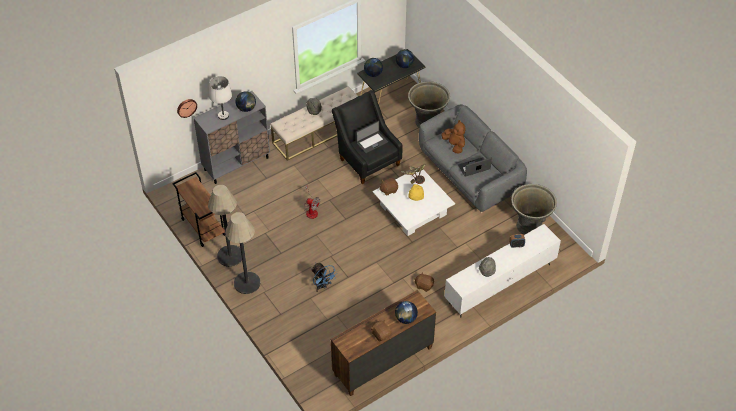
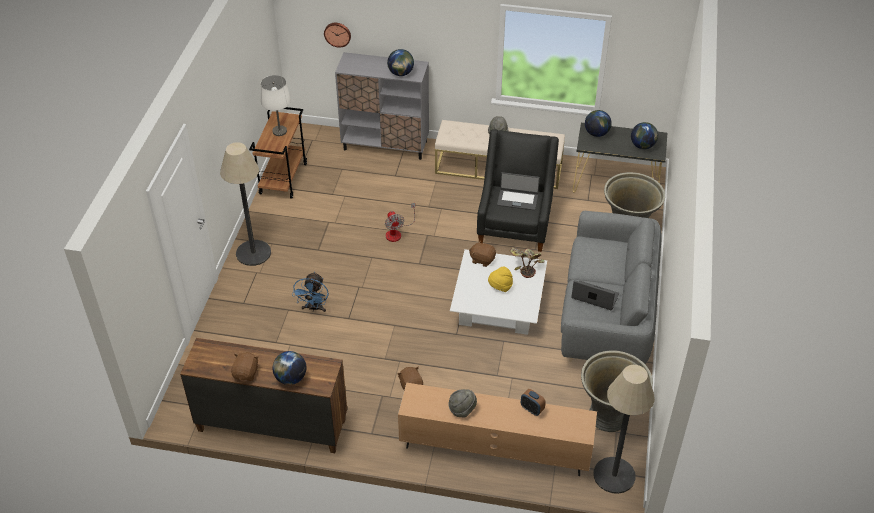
camera: 45 degrees right, 5 degrees down
(223, 115) = (371, 67): white table lamp -> white table lamp (280, 131)
(230, 256) = (272, 219): floor lamp -> floor lamp (614, 475)
(454, 145) = (602, 259): brown plush toy -> none
(500, 283) = (495, 449): white tv stand -> brown tv stand

